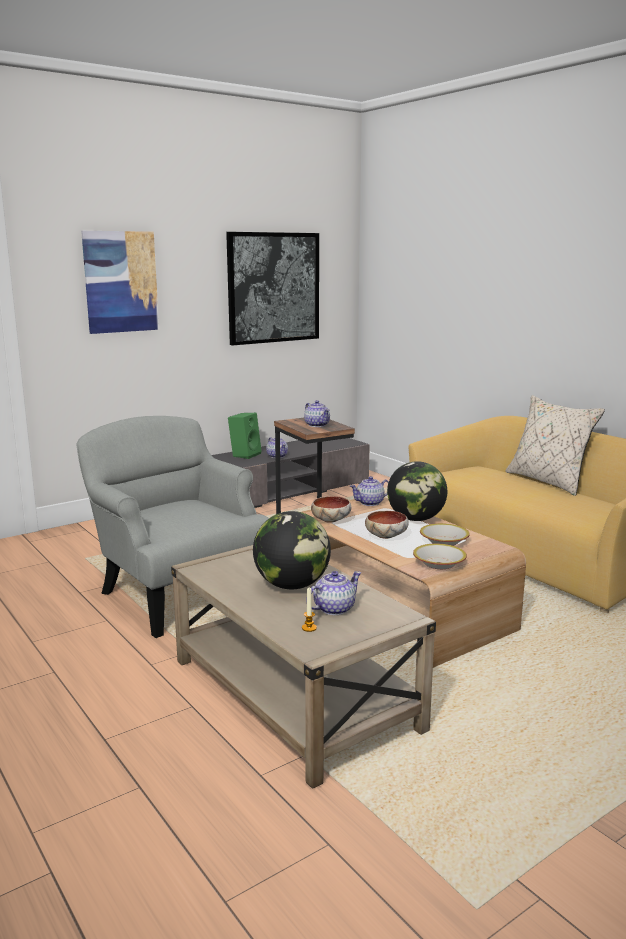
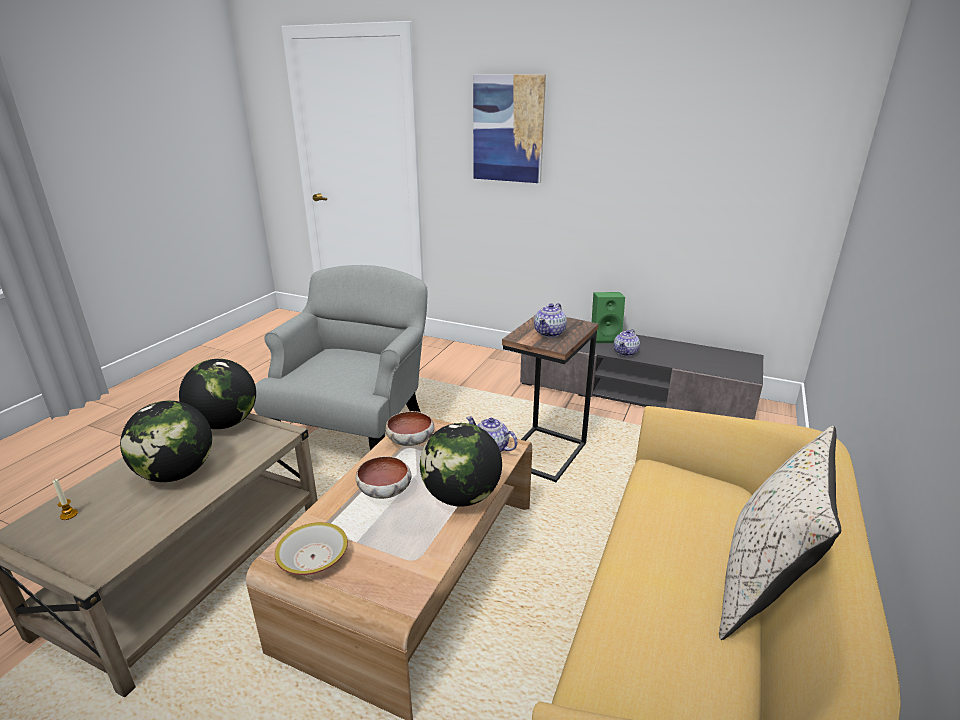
camera: 60 degrees right, 10 degrees up
(226, 563) = (225, 423): none -> globe
(273, 288) = (700, 149): picture -> none
(333, 609) = (117, 515): teapot -> none
(444, 541) = (394, 541): bowl -> none

